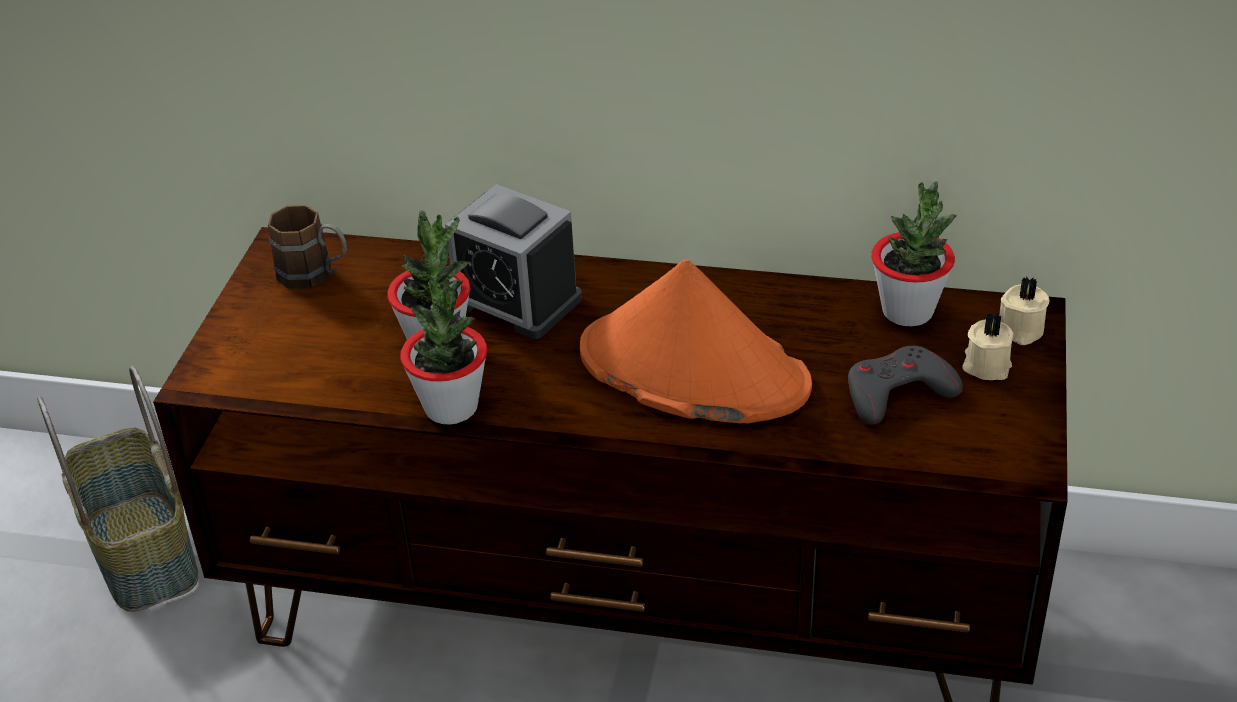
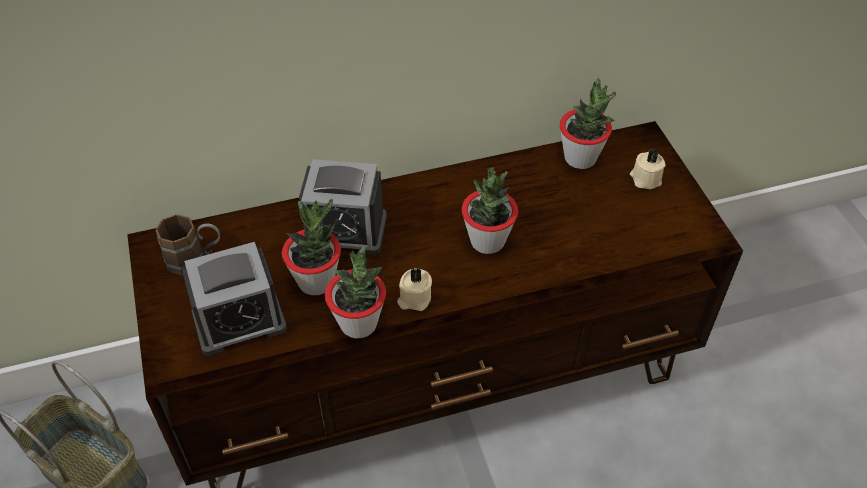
camera: 30 degrees left, 10 degrees up
(314, 357) = (239, 321): none -> alarm clock
(692, 370) = (487, 241): orange hat -> potted plant
(897, 392) = (611, 214): grey game controller -> none
(1018, 330) = (646, 150): beige candle -> beige candle (414, 298)

